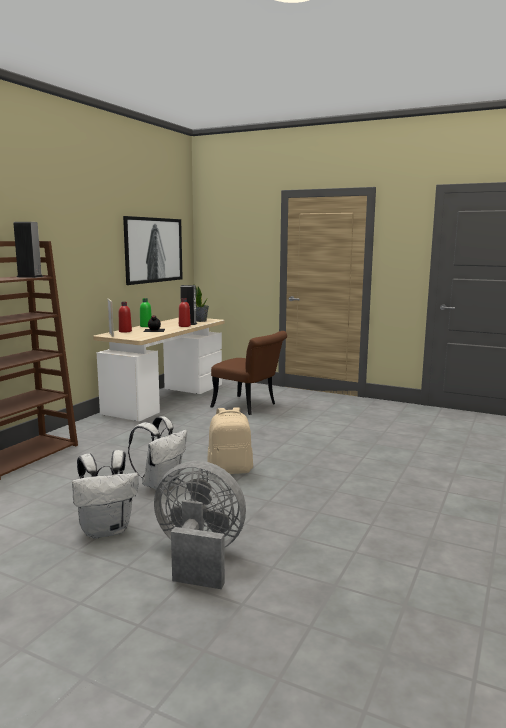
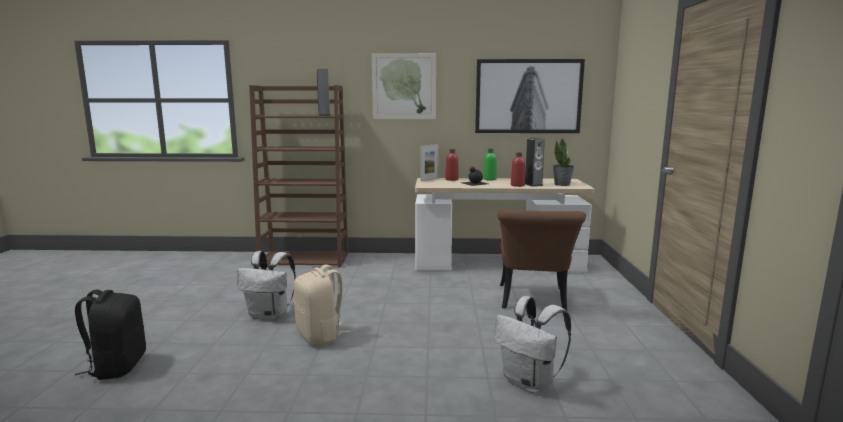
camera: 65 degrees right, 0 degrees up
(74, 241) = (404, 86): none -> picture
(107, 530) = (173, 319): white backpack -> white backpack (530, 383)
(199, 557) = (117, 367): grey fan -> black backpack

